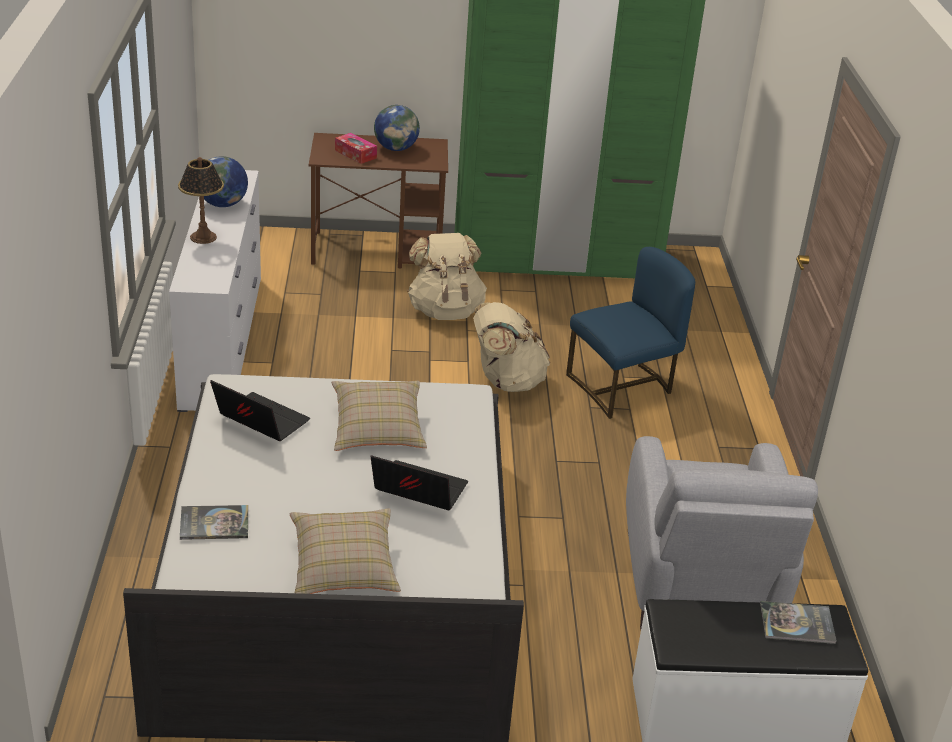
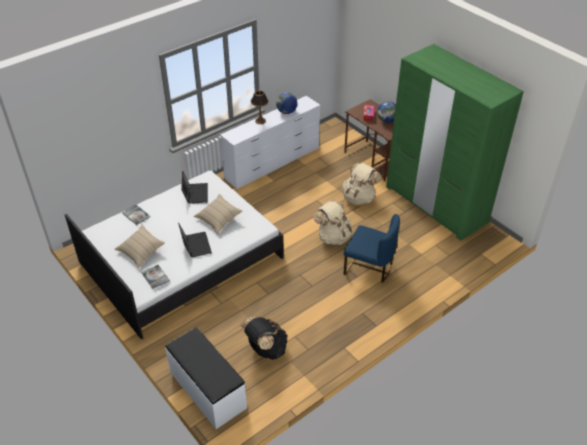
camera: 55 degrees right, 10 degrees up
(699, 590) = (266, 349): grey armchair -> black backpack
(797, 623) = (219, 371): book -> book (155, 277)

